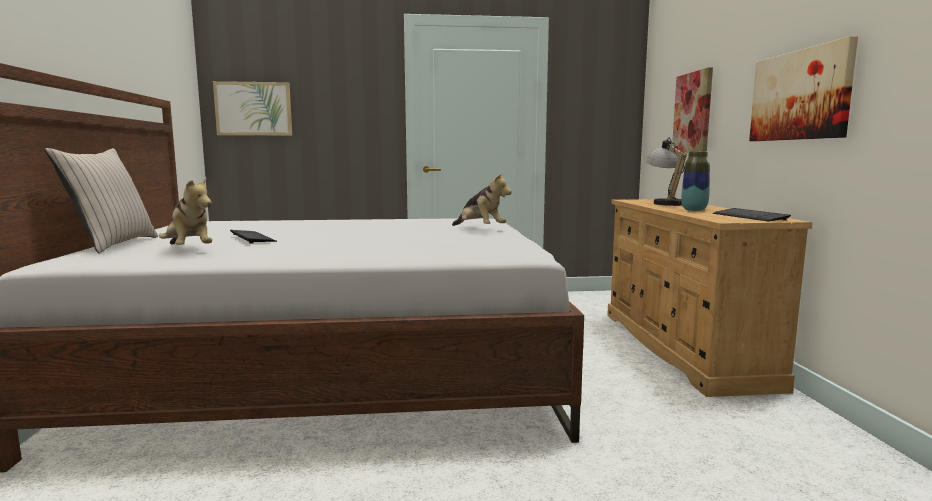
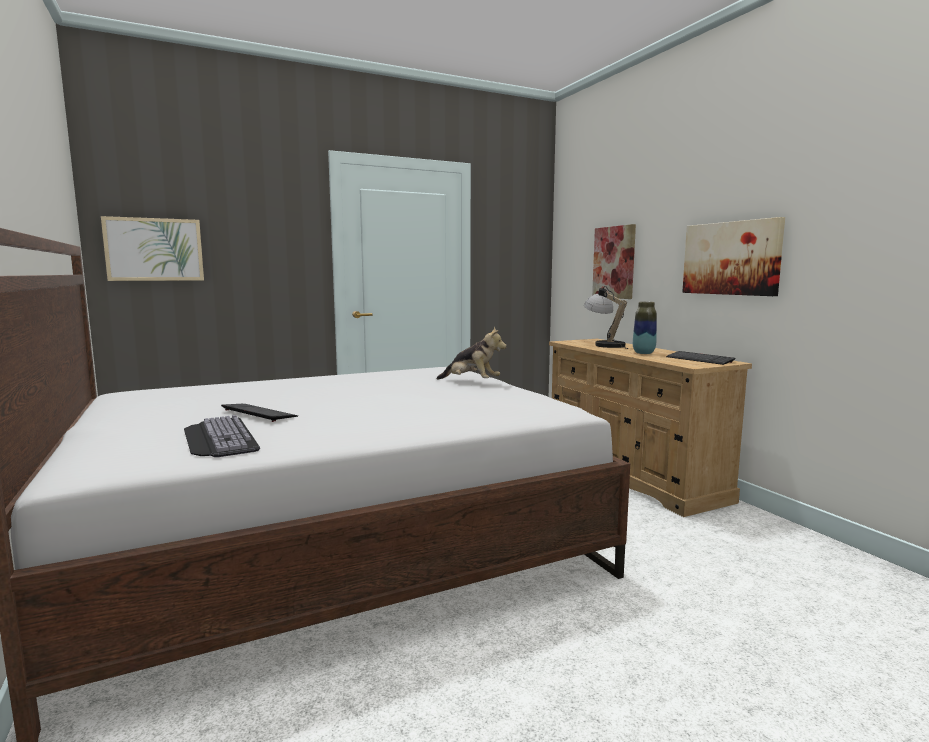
camera: 20 degrees left, 0 degrees up
(112, 245) = (97, 439): beige pillow -> none
(188, 250) = (217, 437): plush toy -> keyboard

